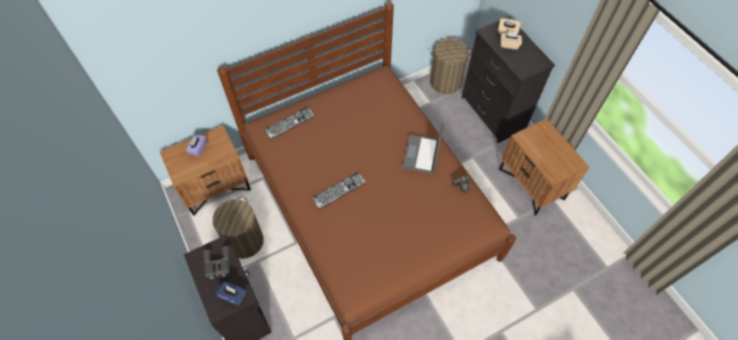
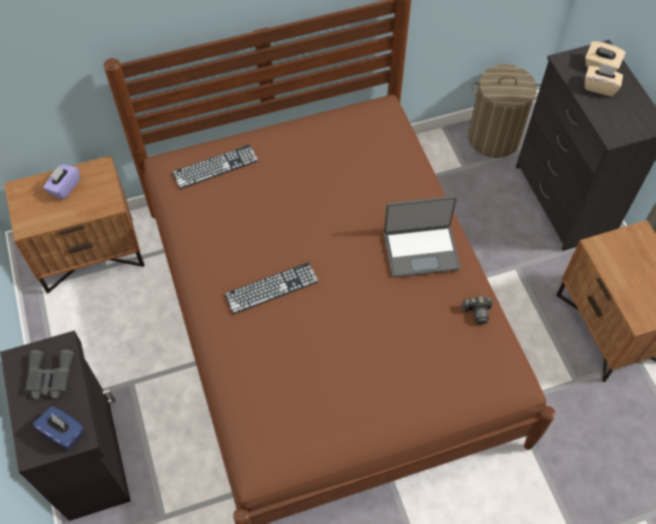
camera: 10 degrees right, 0 degrees up
(245, 241) = (118, 346): laundry basket -> none
(422, 155) = (421, 250): laptop -> laptop turned 120 degrees counterclockwise

